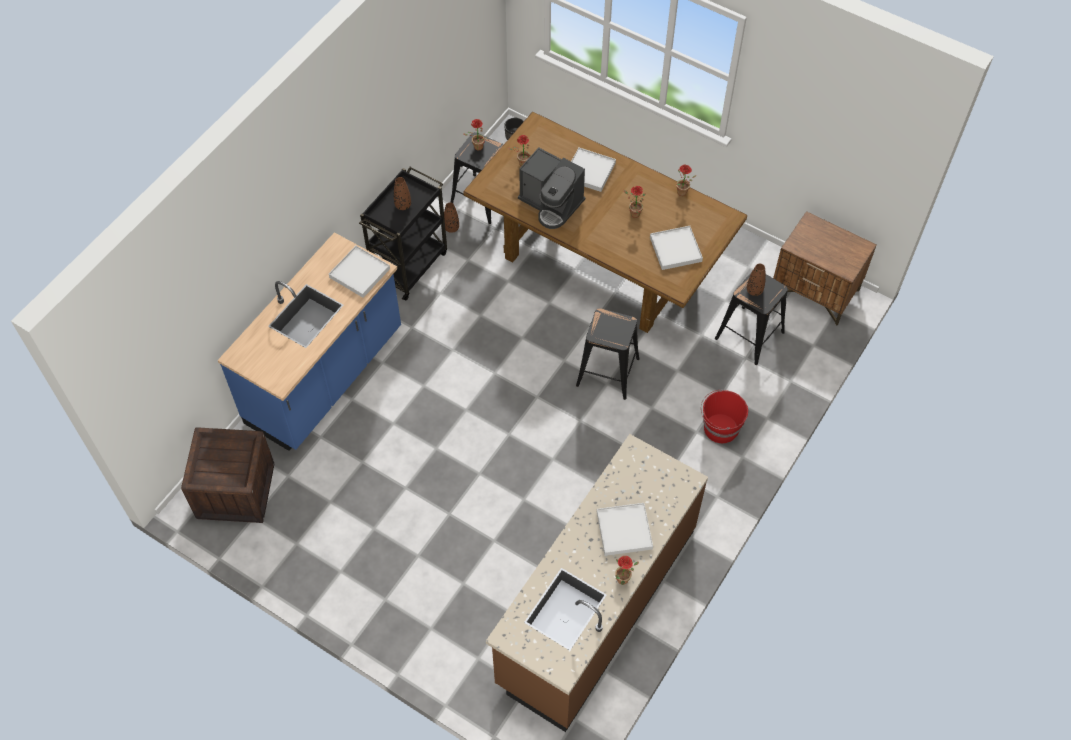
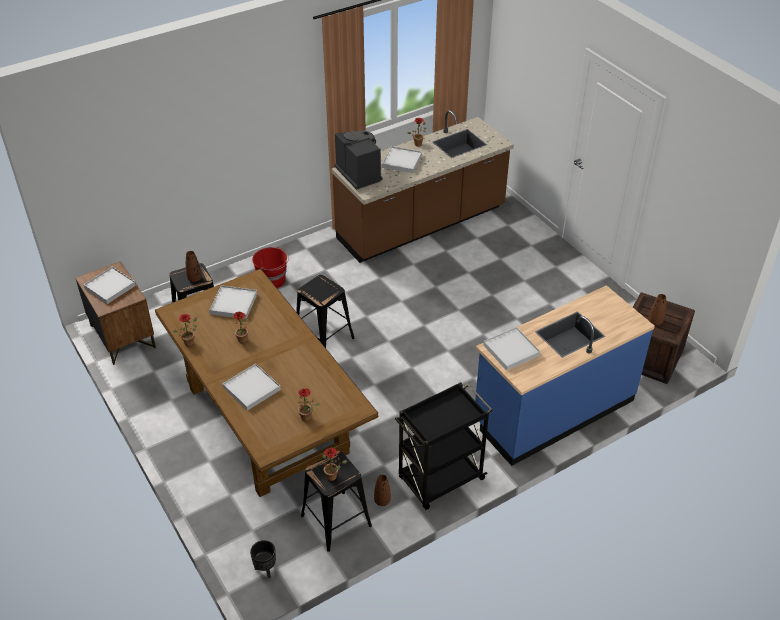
camera: 155 degrees left, 15 degrees down
(403, 205) = (442, 415): brown vase -> brown vase (655, 321)
(551, 204) = (306, 372): coffee machine -> coffee machine (359, 174)
(830, 247) = (110, 287): none -> white tray

